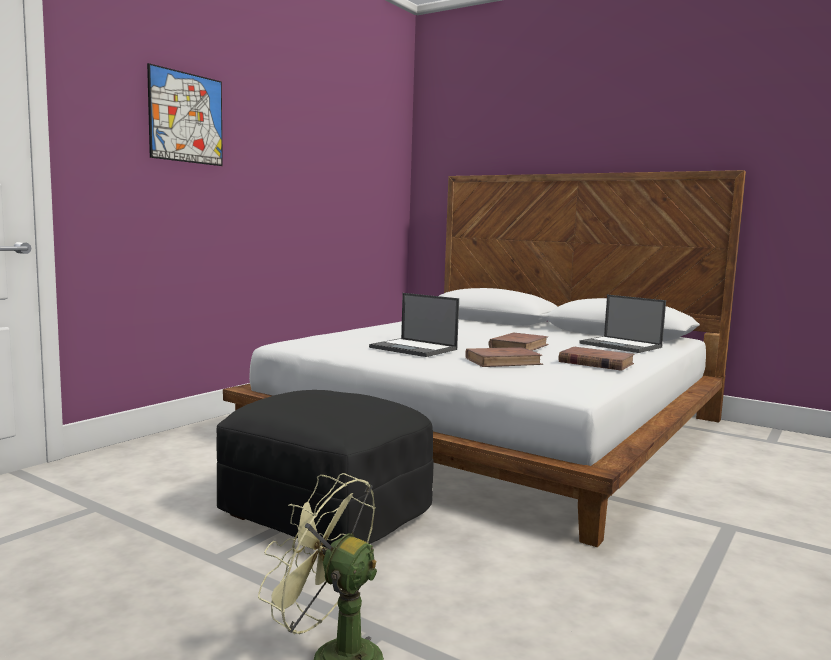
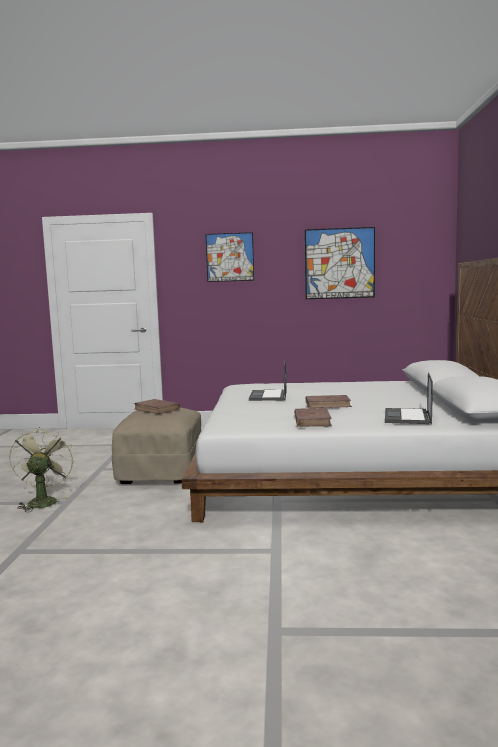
camera: 60 degrees right, 0 degrees up
(320, 157) = (339, 263): none -> picture
(327, 514) = (161, 471): black ottoman -> beige ottoman
(503, 361) = (273, 410): brown book -> brown book (157, 409)

